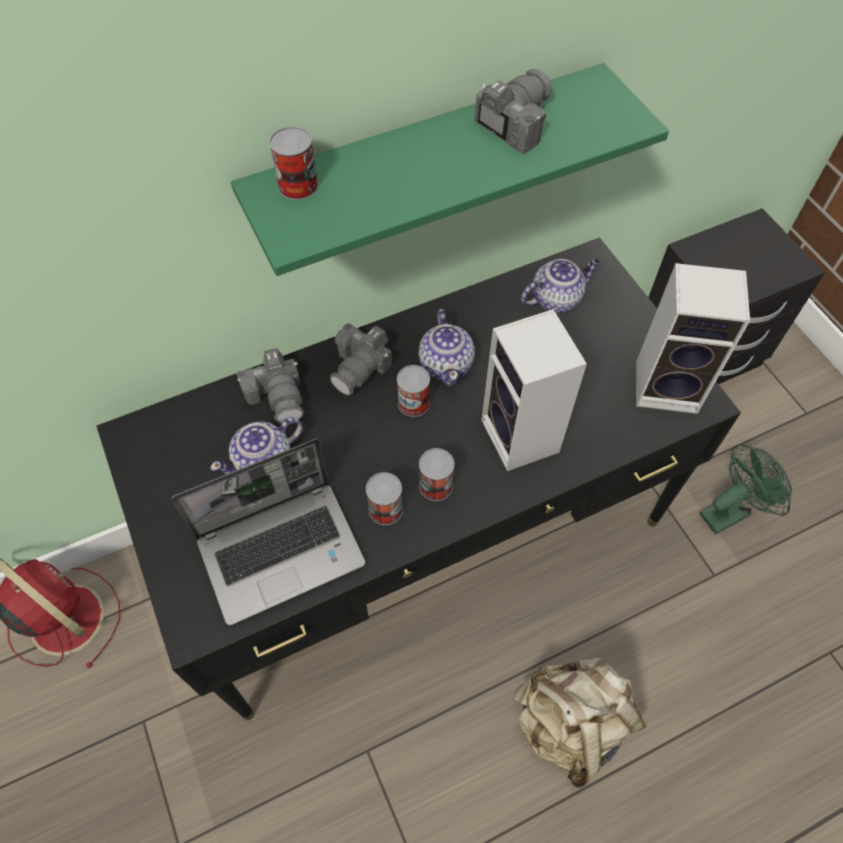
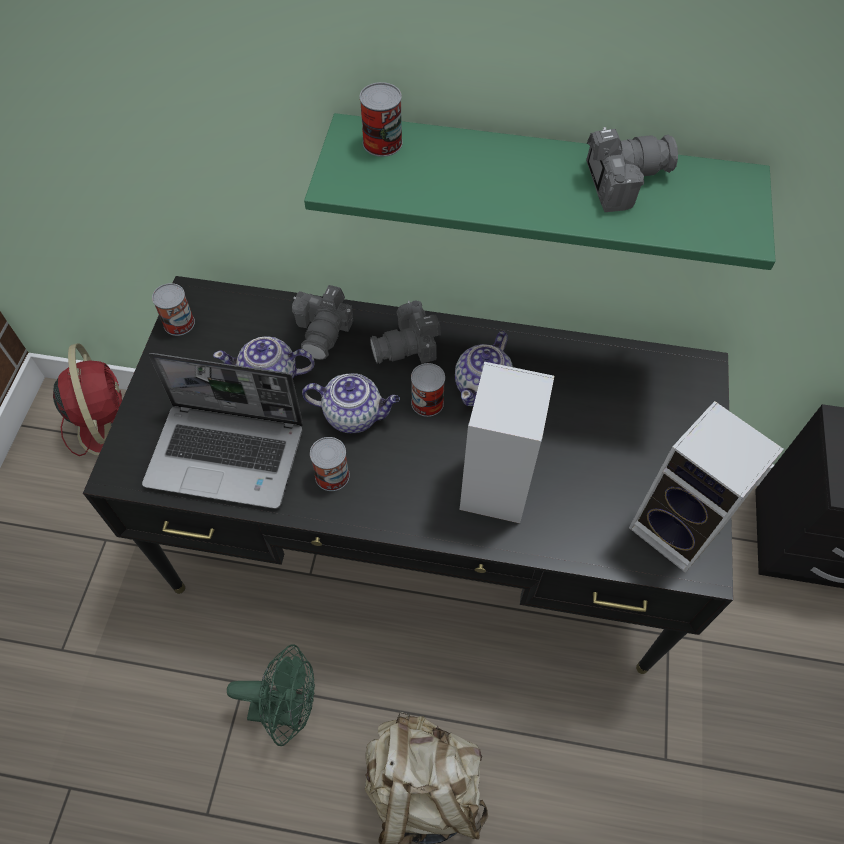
camera: 35 degrees right, 0 degrees up
(435, 485) = (388, 482): can -> can (179, 323)
(556, 299) = (634, 386): teapot -> teapot (354, 415)
(729, 510) = (731, 711): green fan -> green fan (286, 708)

